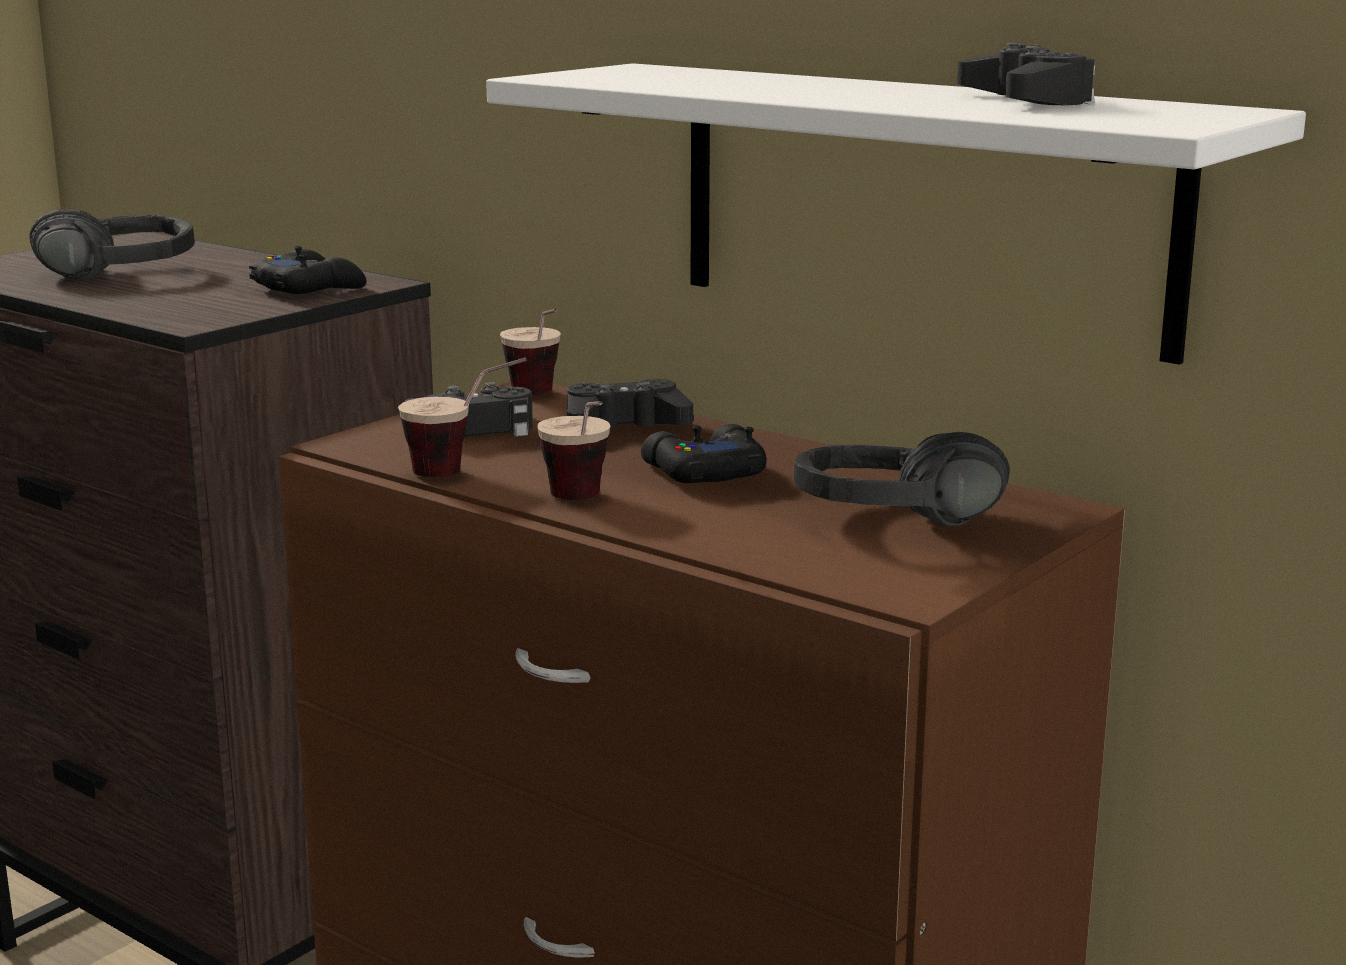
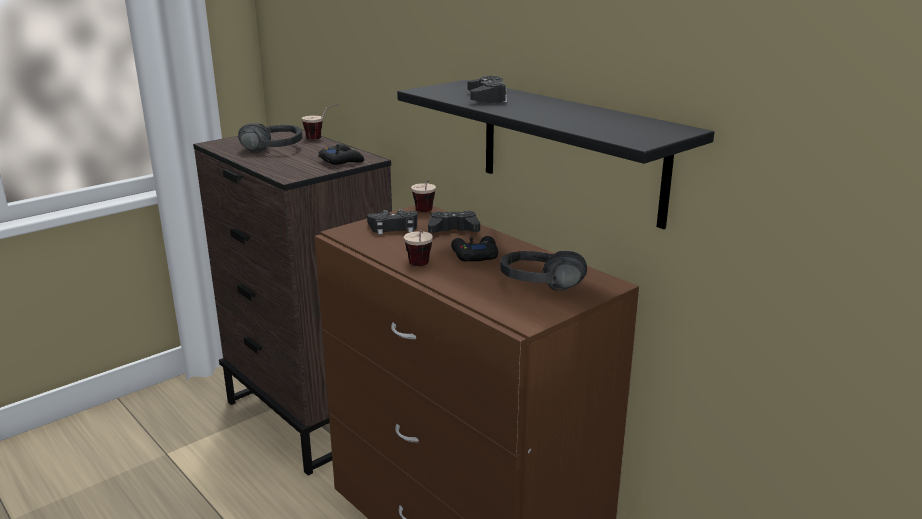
camera: 10 degrees right, 5 degrees up
(465, 472) = (381, 249): cup -> cup (322, 138)
(921, 204) = (570, 150): white shelf -> black shelf
(1026, 99) = (601, 117): black game controller -> black game controller (487, 98)

